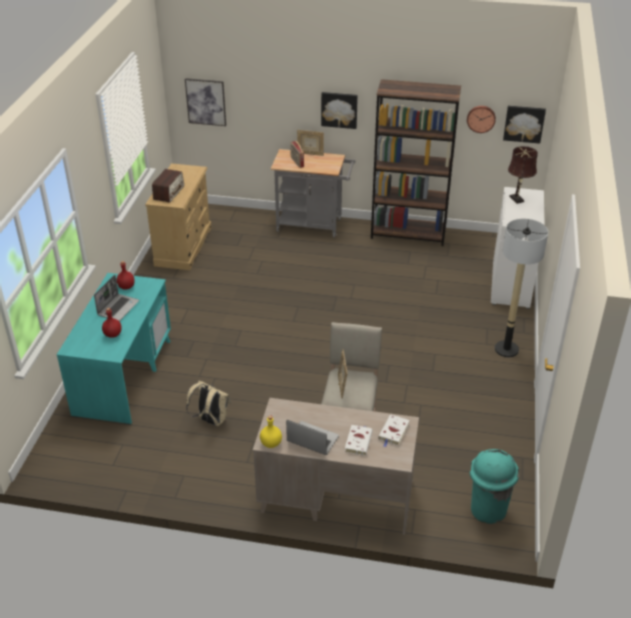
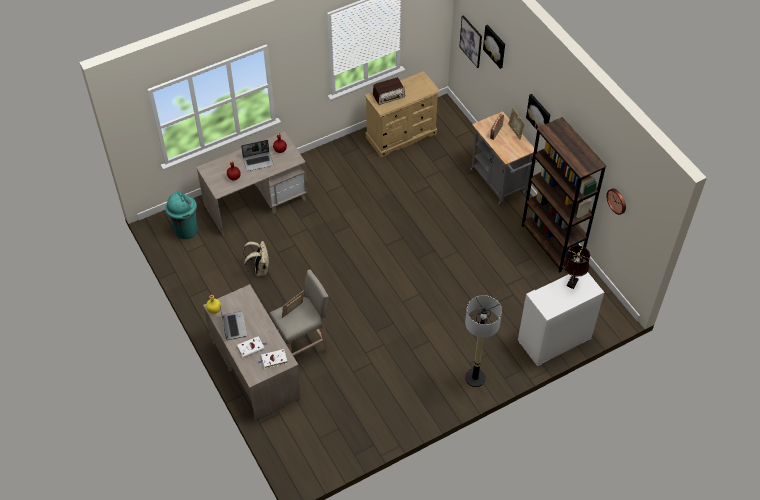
camera: 50 degrees right, 15 degrees up
(123, 375) = (256, 202): turquoise desk -> beige desk
(487, 509) = (311, 450): turquoise trash can -> turquoise trash can (186, 230)
(524, 123) = (642, 229): picture -> picture (495, 46)

